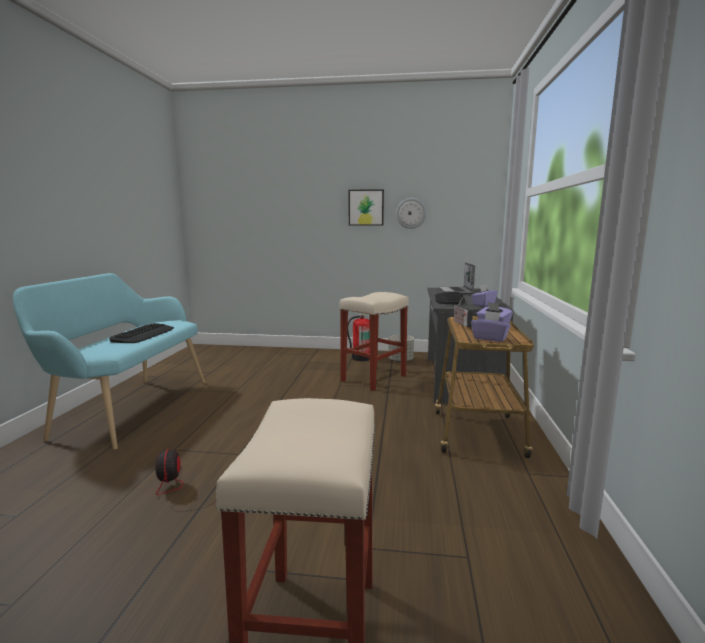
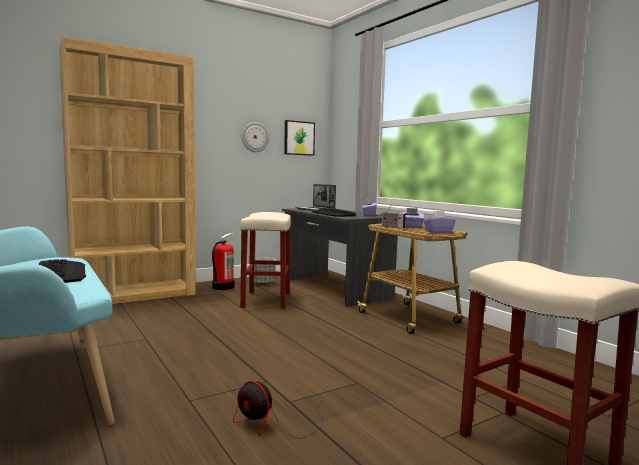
camera: 40 degrees left, 5 degrees down
(289, 353) = (134, 295): none -> brown bookcase
(366, 207) = (211, 128): picture -> picture (299, 138)

